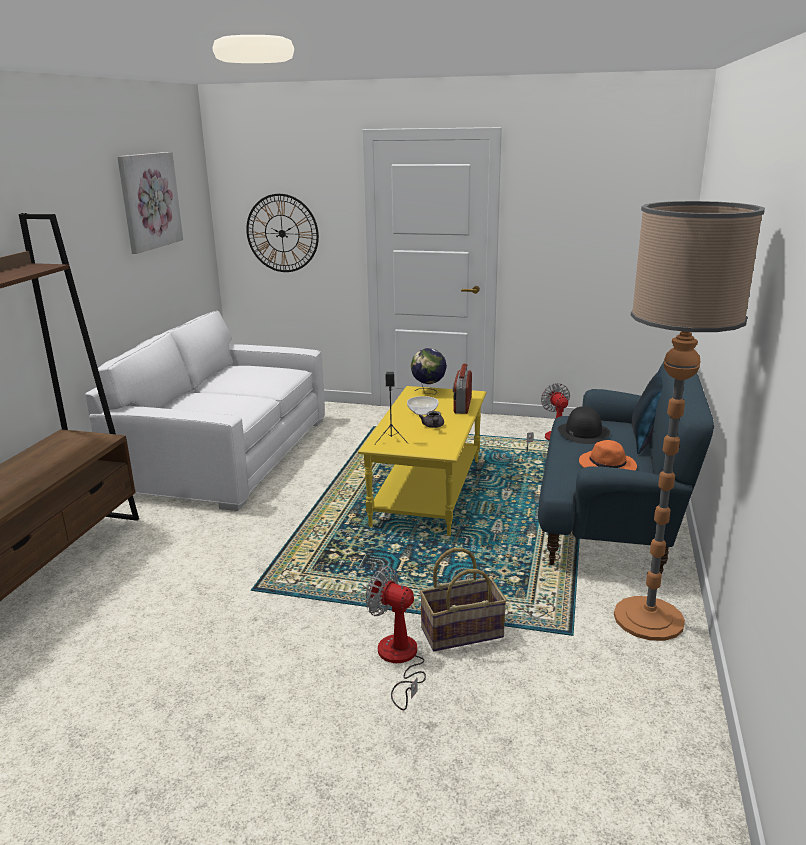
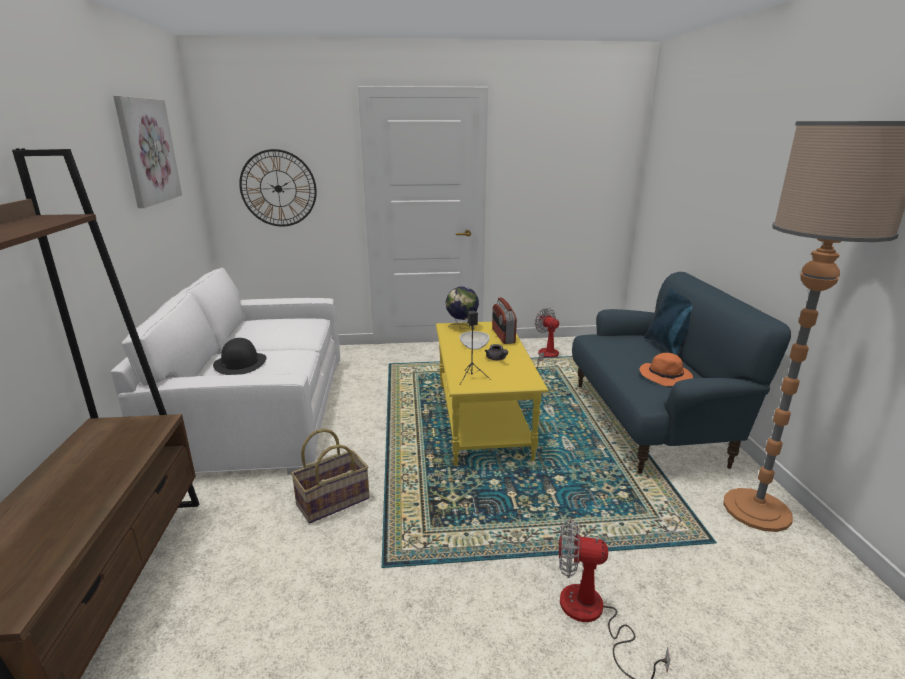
camera: 20 degrees left, 0 degrees up
(462, 631) = (622, 564): basket -> basket (333, 501)
(583, 432) = (614, 348): black hat -> black hat (240, 363)

